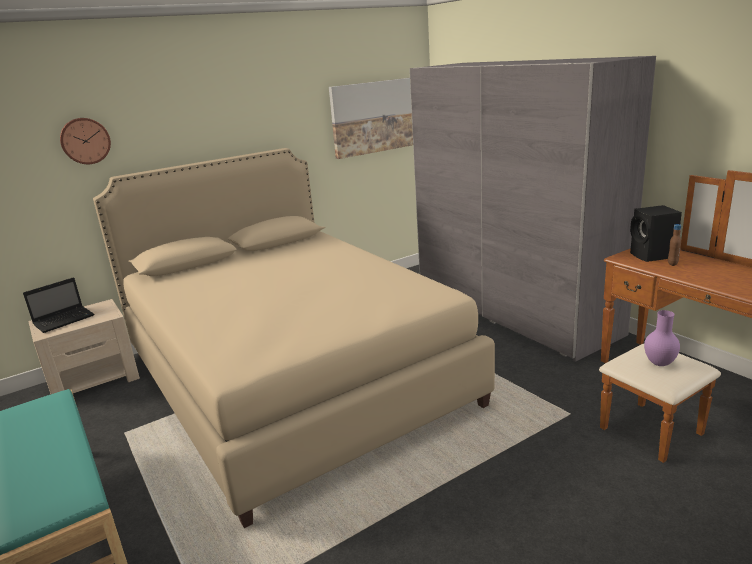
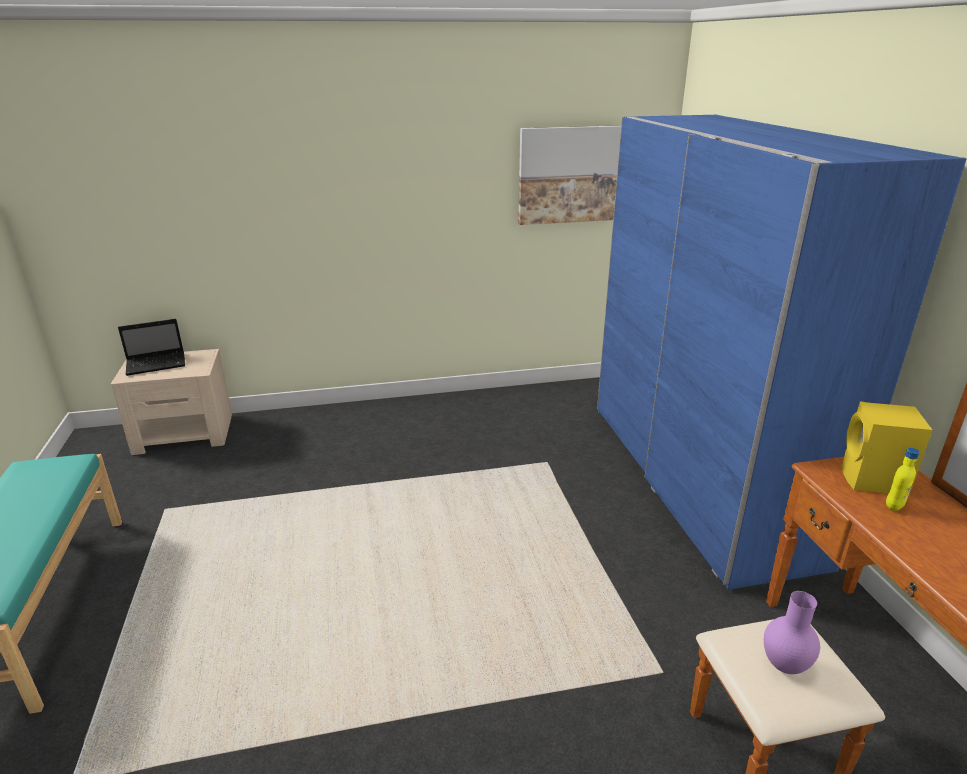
camera: 20 degrees right, 5 degrees up
(85, 141) = (201, 167): wall clock -> none
(291, 377) = (367, 494): beige bed -> none
(512, 310) = (695, 478): grey wardrobe -> blue wardrobe
(652, 256) = (873, 481): black speaker -> yellow speaker
(672, 263) = (894, 506): brown bottle -> yellow bottle

